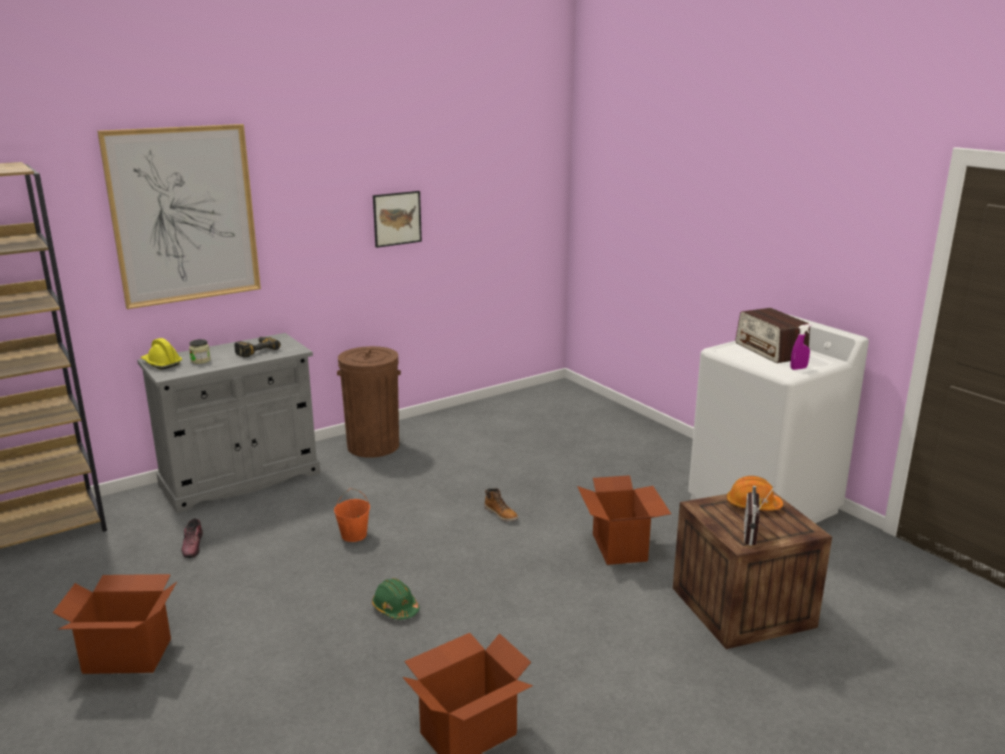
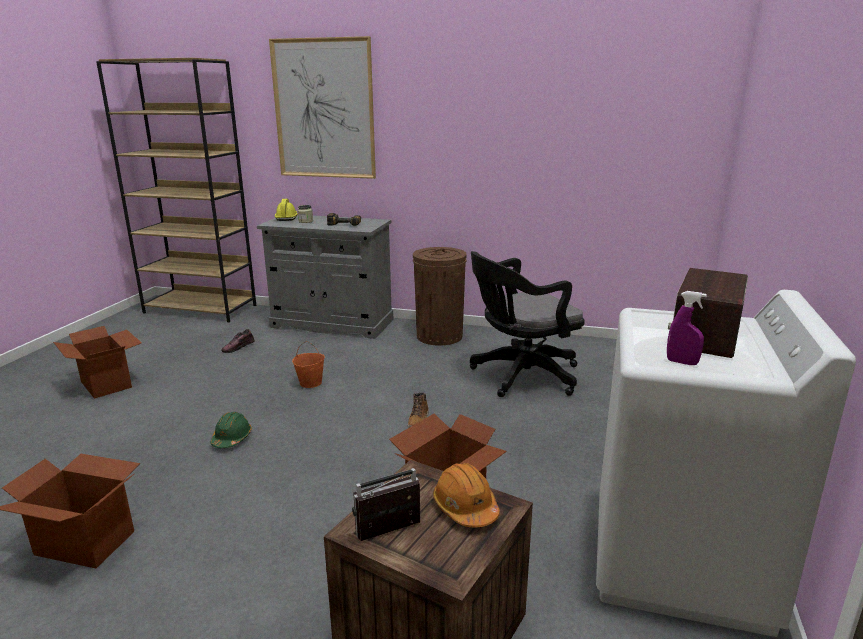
camera: 50 degrees right, 0 degrees up
(397, 218) = (505, 135): picture -> none
(501, 449) = (520, 376): none -> black office chair

